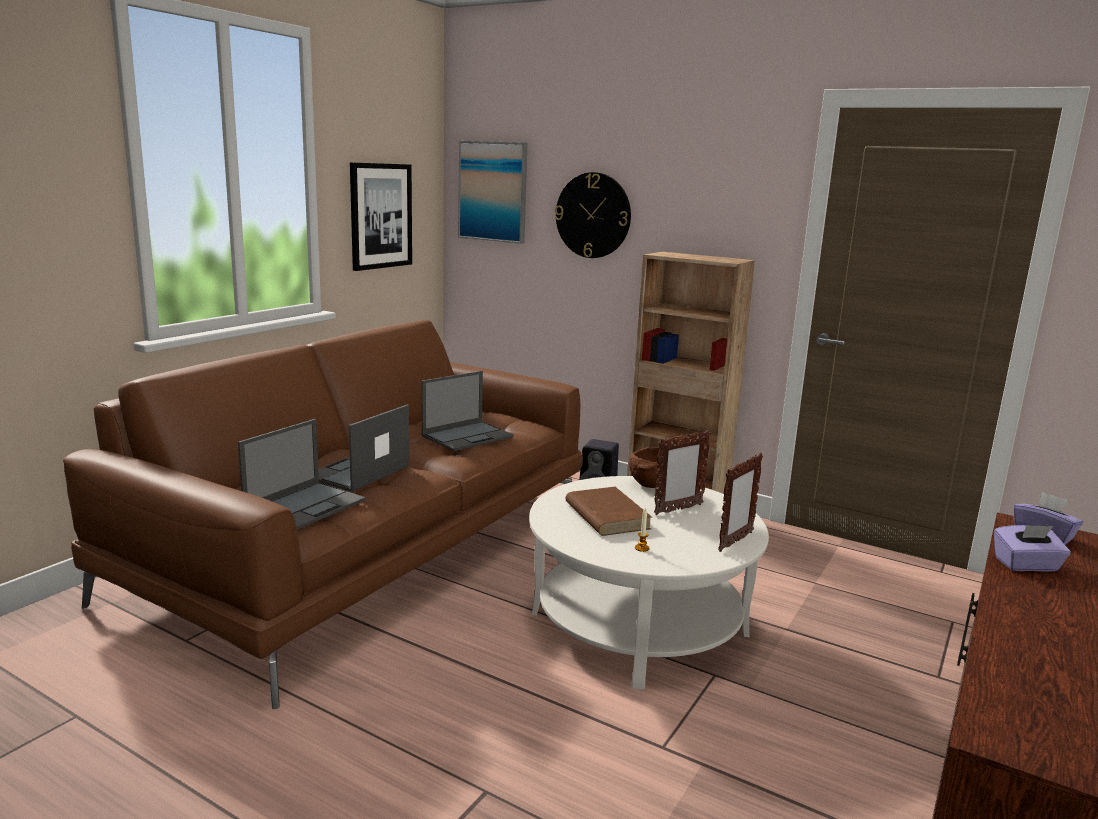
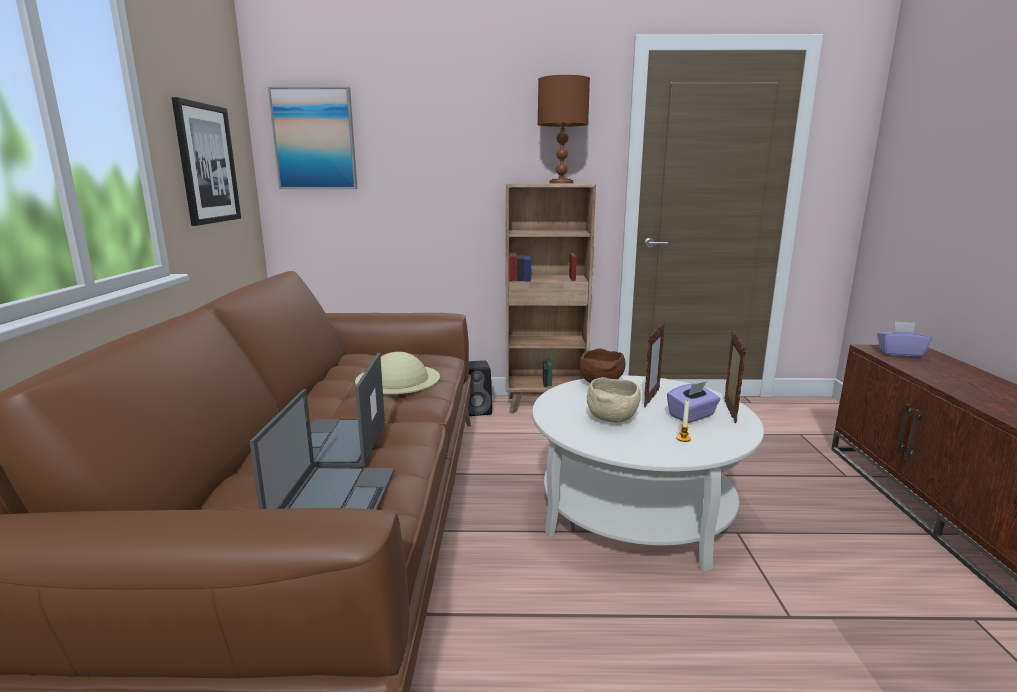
camera: 30 degrees left, 0 degrees up
(468, 436) = (398, 379): laptop -> beige hat
(593, 215) = (430, 156): wall clock -> none
(606, 515) = (612, 419): brown book -> beige bowl
(711, 258) = (561, 183): none -> brown table lamp
(1026, 565) = (934, 373): purple tissue box -> purple tissue box (692, 416)

